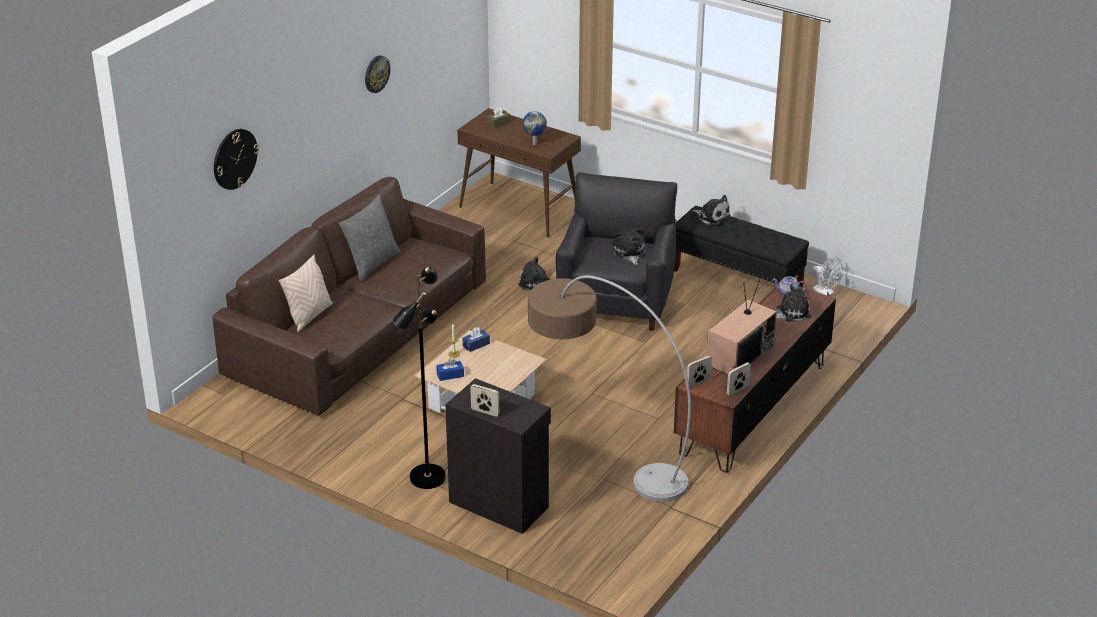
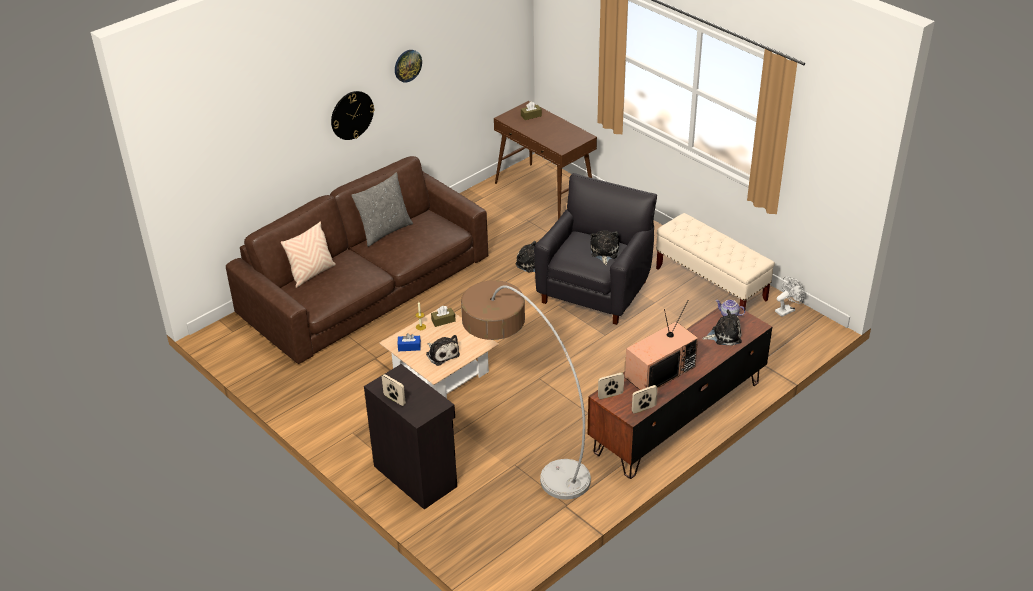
camera: 15 degrees right, 5 degrees up
(234, 159) = (248, 133): wall clock -> wall clock (352, 115)
(426, 477) = (365, 438): black floor lamp -> none
(476, 345) = (443, 320): blue tissue box -> brown tissue box
(534, 144) = (554, 139): globe -> none
(711, 216) = (693, 226): plush toy -> plush toy (442, 354)
(738, 279) = (711, 285): black bench -> beige bench
(826, 293) = (787, 310): white fan -> white fan turned 90 degrees counterclockwise

